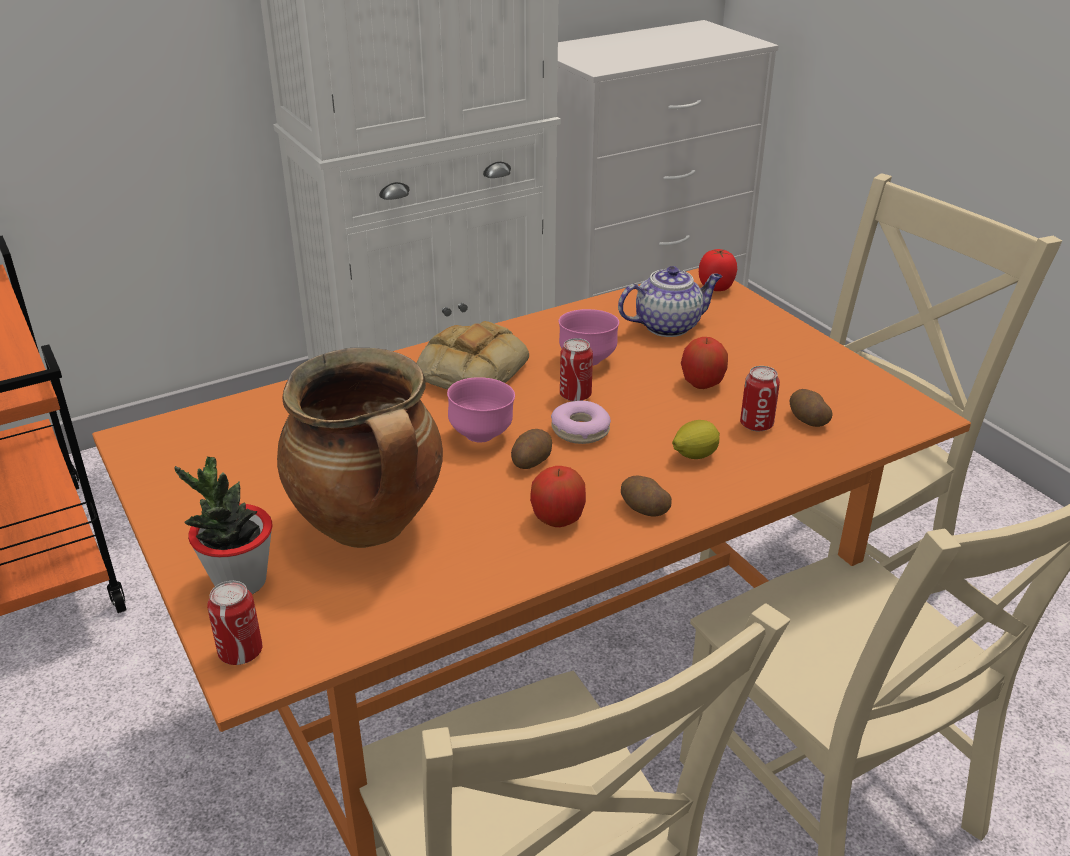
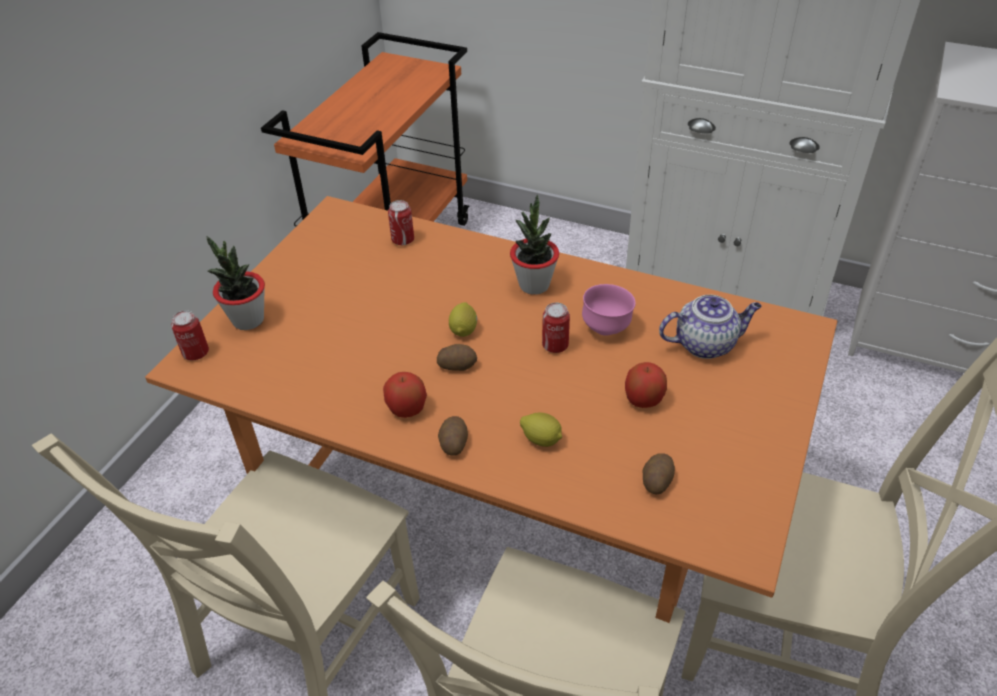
camera: 55 degrees right, 10 degrees up
(371, 527) = (332, 338): cooking pot -> none
(471, 369) = (534, 285): bread -> potted plant
(482, 435) = (464, 330): pink bowl -> lemon
(580, 430) = (514, 369): donut -> none
(668, 326) = (706, 344): teapot -> teapot turned 45 degrees counterclockwise
(716, 287) = (802, 341): tomato -> none
(756, 424) = (618, 455): can -> can (403, 240)

